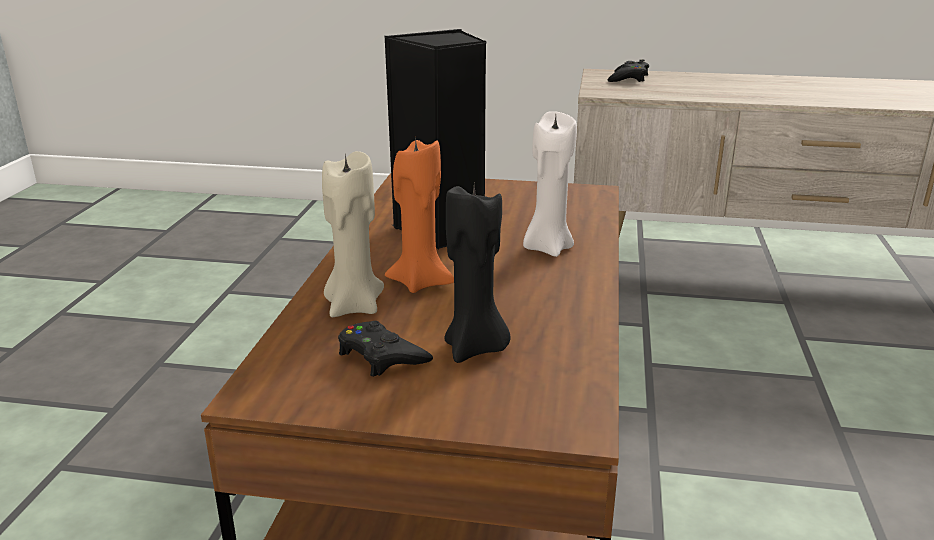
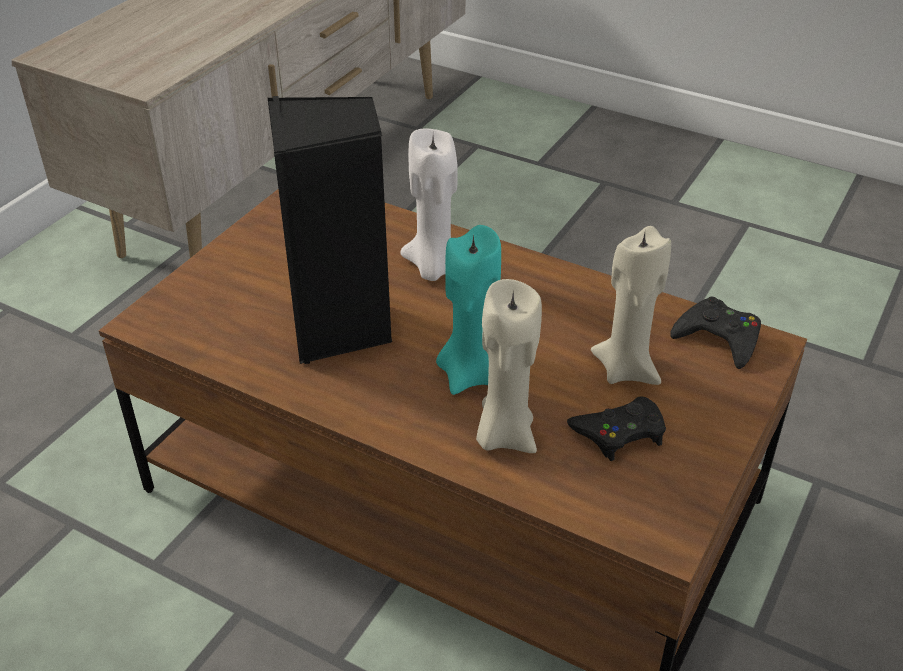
camera: 70 degrees left, 15 degrees up
(420, 282) = (469, 374): orange candle -> turquoise candle
(475, 348) = (626, 369): black candle -> beige candle
(628, 78) = (103, 47): black game controller -> black game controller (718, 338)

